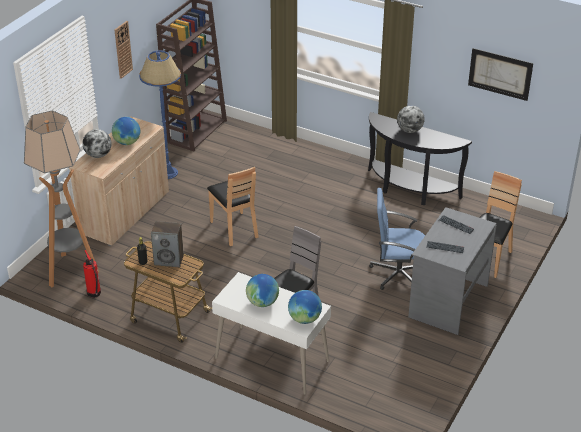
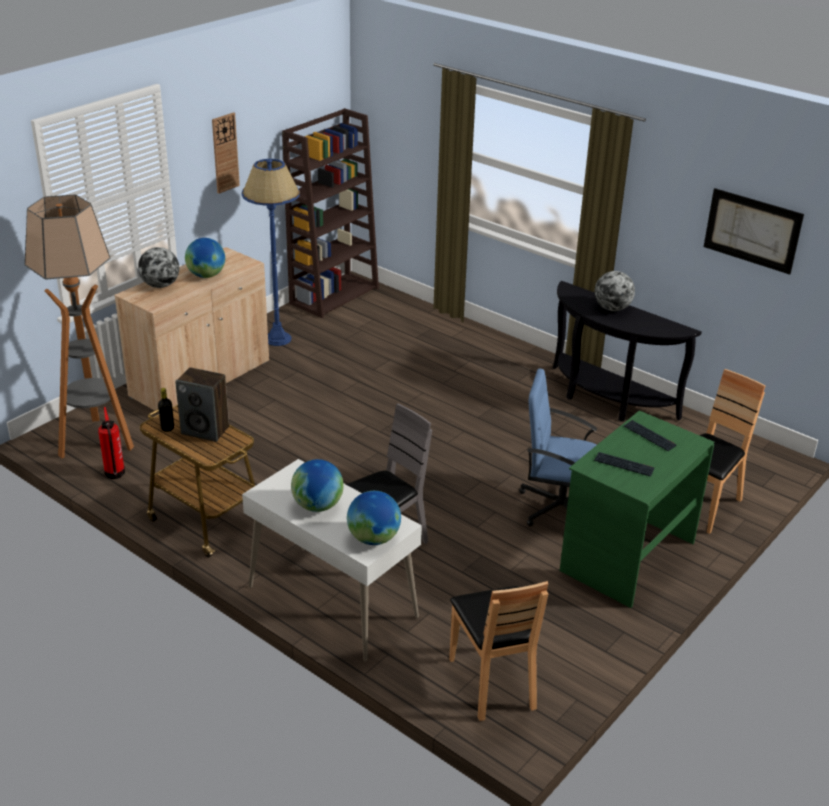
camera: 10 degrees right, 5 degrees down
(234, 229) = (342, 417): brown chair -> brown chair (493, 682)
(447, 300) = (626, 555): grey desk -> green desk

